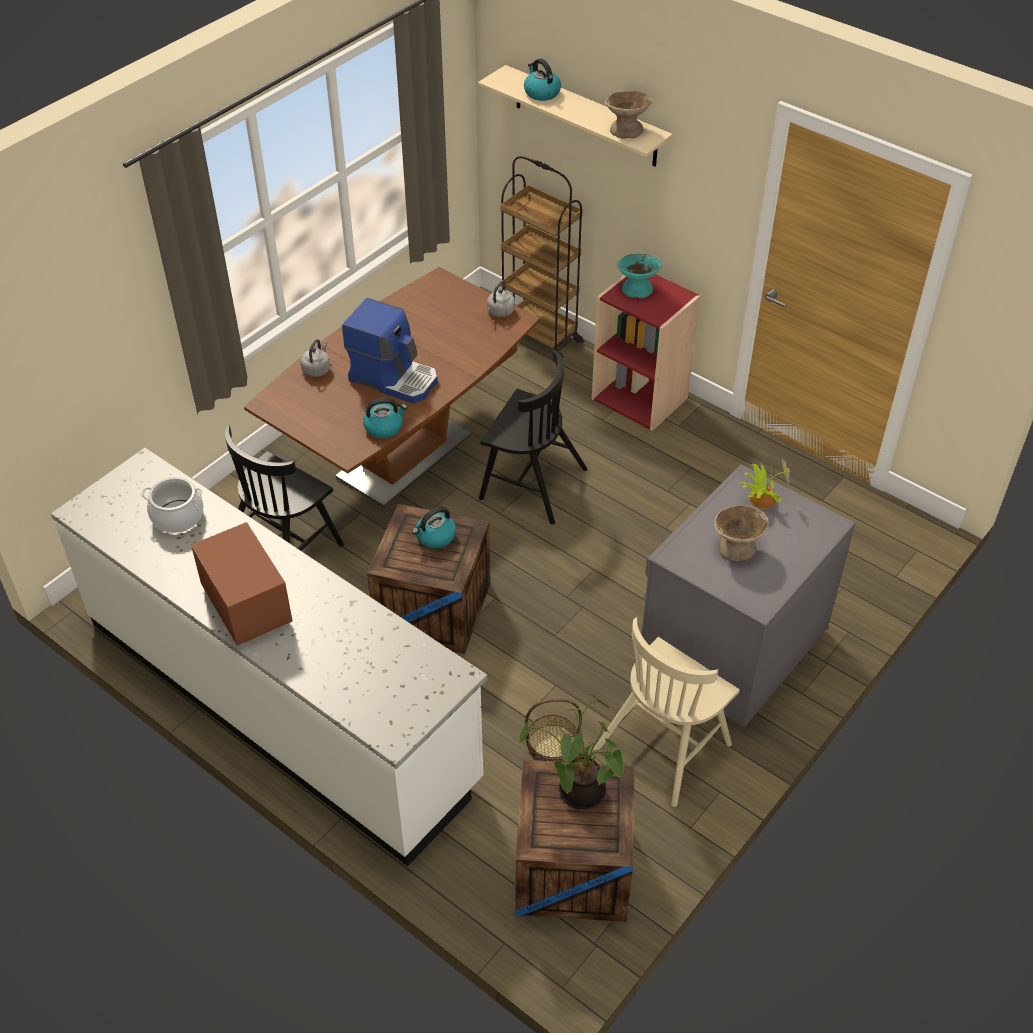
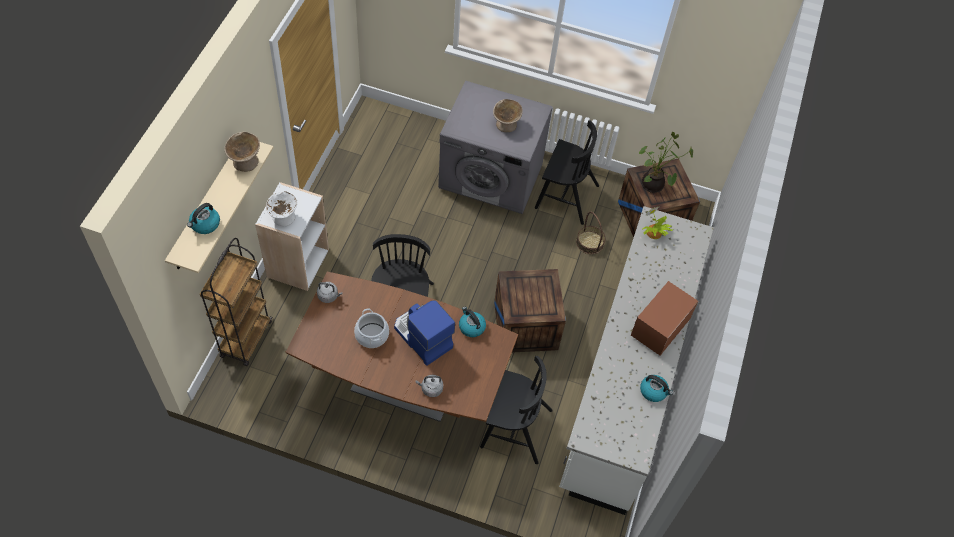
camera: 115 degrees left, 10 degrees up
(177, 516) = (615, 396): cooking pot -> cooking pot (371, 335)
(394, 378) = (422, 337): coffee machine -> coffee machine turned 45 degrees counterclockwise
(435, 537) = (523, 294): kettle -> kettle (653, 391)
(637, 289) = (284, 217): turquoise bowl -> white bowl
(641, 398) = (297, 262): red bookcase -> white bookcase
(667, 741) = (563, 195): beige chair -> black chair
(761, 498) = (464, 120): potted plant -> potted plant (653, 233)

